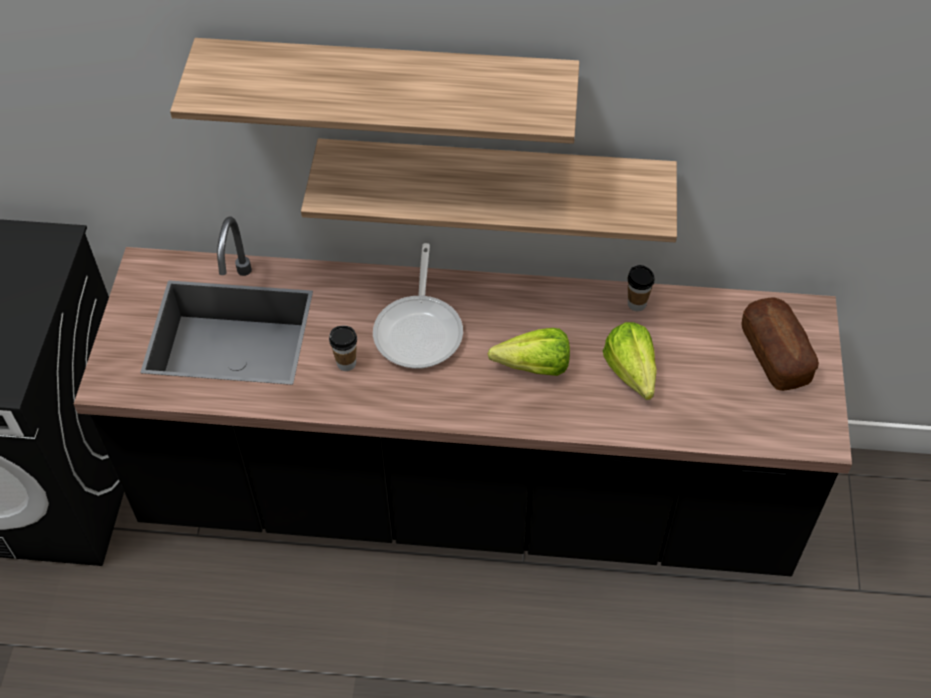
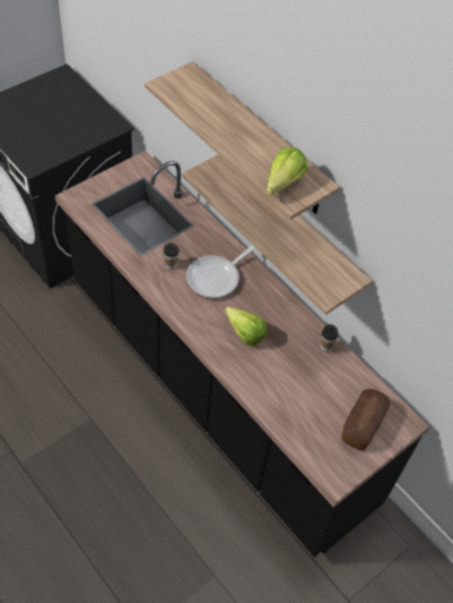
camera: 40 degrees right, 0 degrees up
(632, 378) = (281, 375): lettuce -> lettuce (279, 186)

